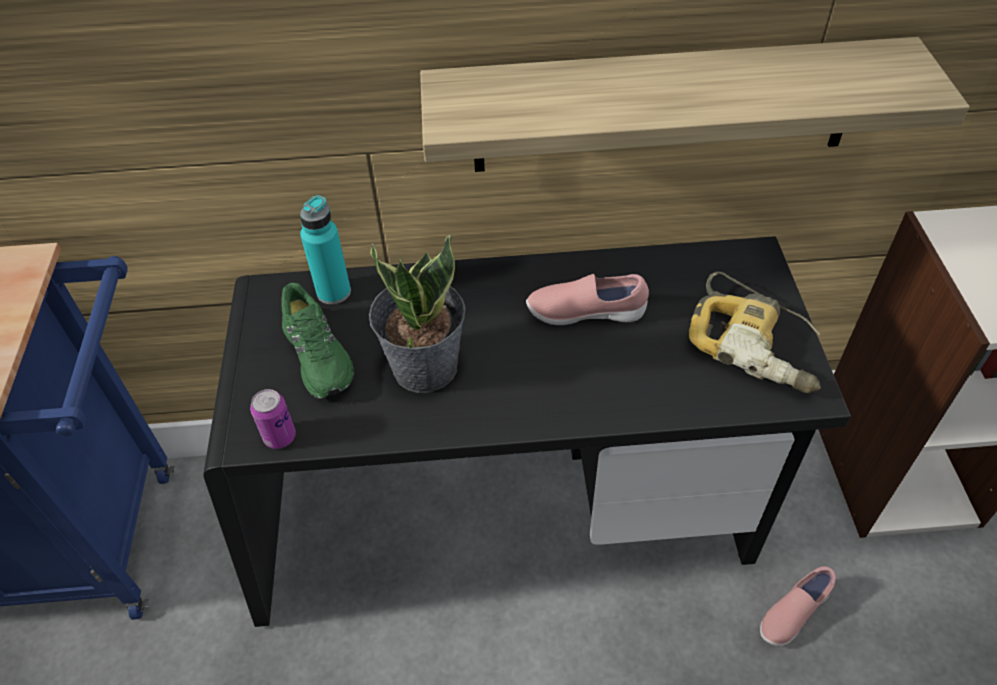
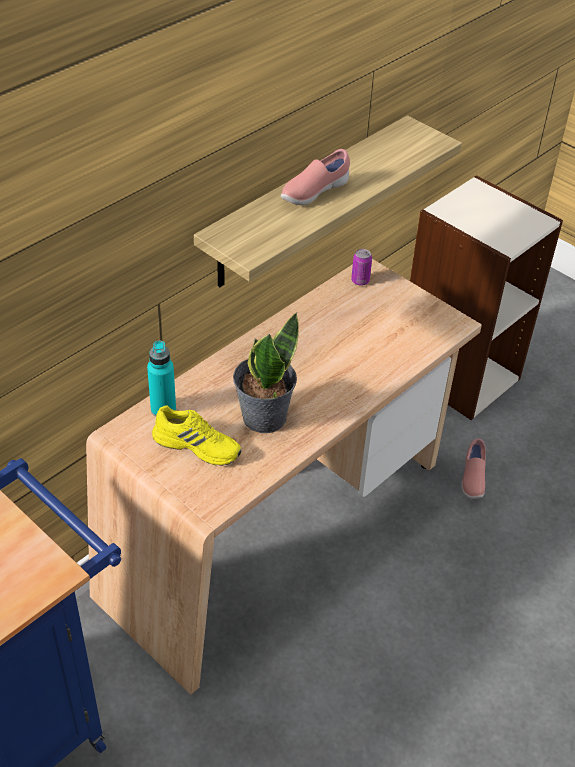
camera: 45 degrees left, 5 degrees down
(280, 437) = (228, 495): can -> can (360, 281)
(319, 354) = (197, 445): green shoe -> yellow shoe
(505, 519) = (280, 532): black desk -> beige desk
(585, 313) = (315, 343): pink shoe -> pink shoe (314, 192)
(756, 344) = (411, 314): power drill -> none

